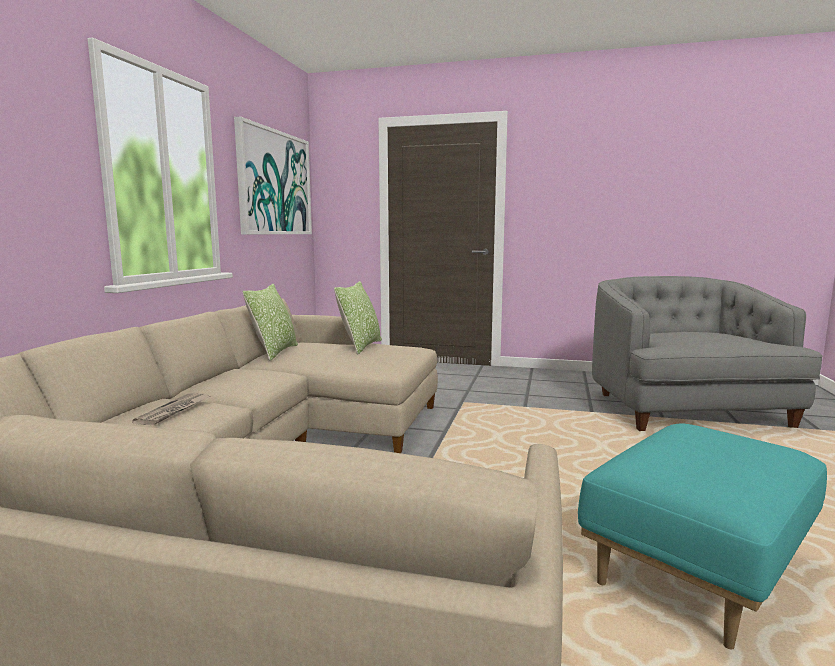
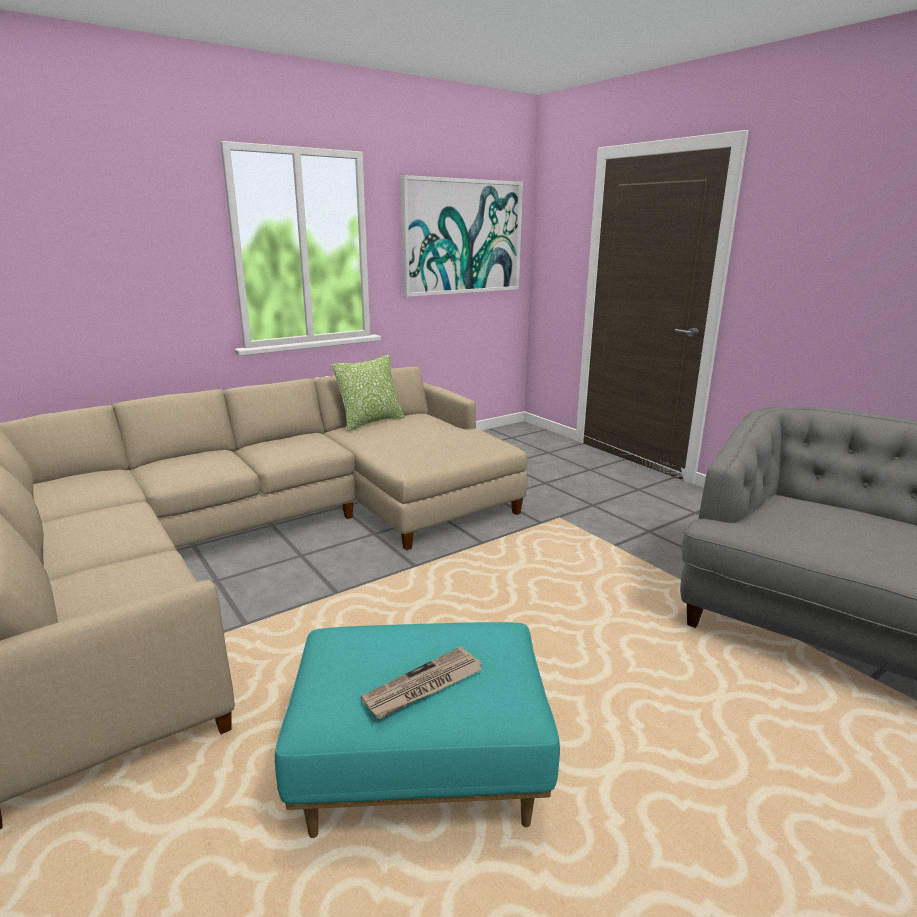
camera: 40 degrees right, 10 degrees up
(174, 411) = (198, 464): newspaper -> newspaper (423, 686)
(360, 346) = (446, 432): pillow -> none

